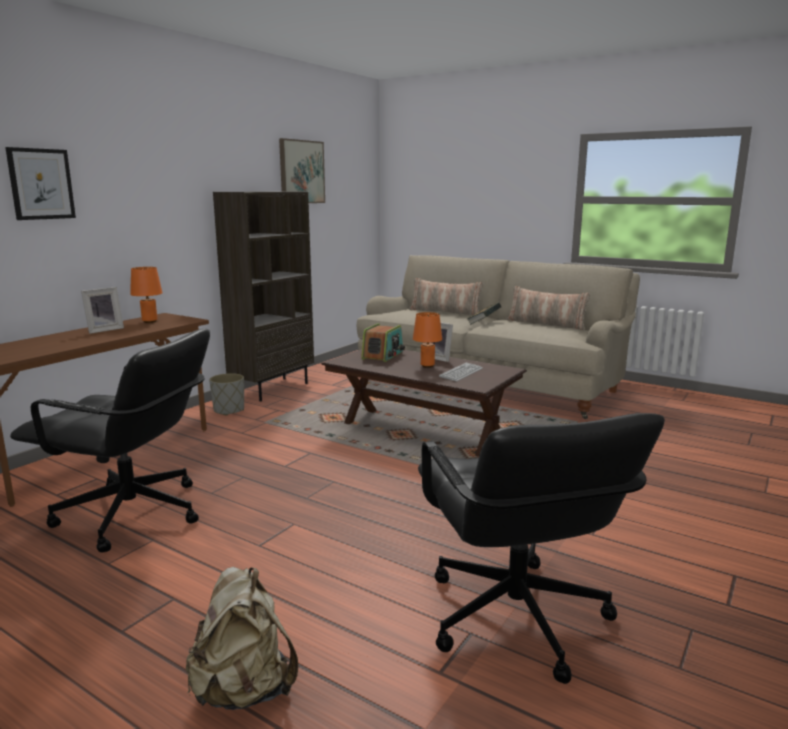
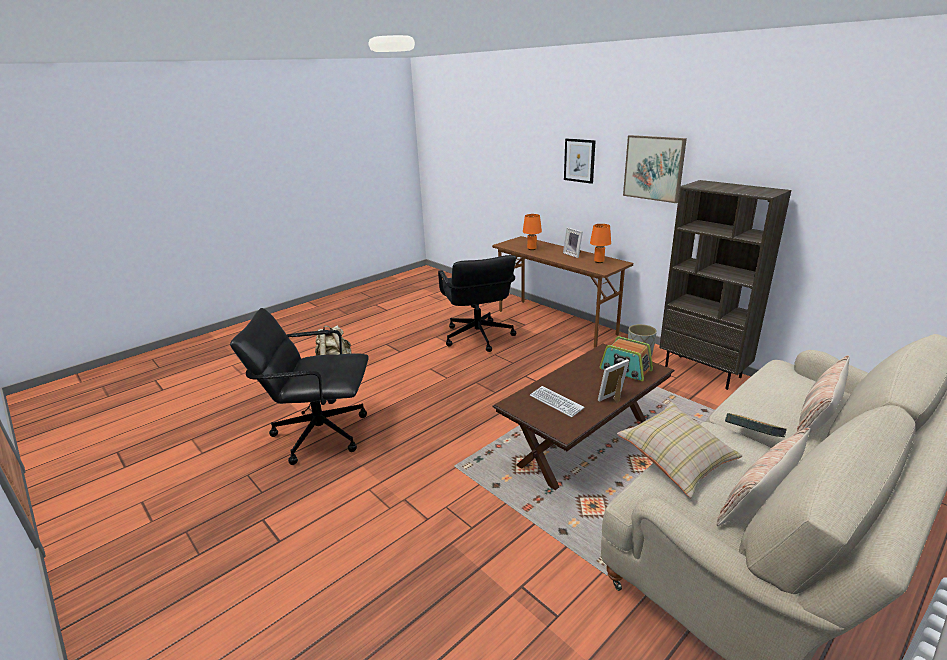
camera: 105 degrees right, 10 degrees up
(132, 515) = (478, 337): black office chair -> black office chair turned 45 degrees counterclockwise
(301, 172) = (854, 171): picture -> picture (654, 168)
(427, 366) = (584, 388): orange table lamp -> orange table lamp (531, 249)
(532, 333) = (676, 460): none -> beige pillow

